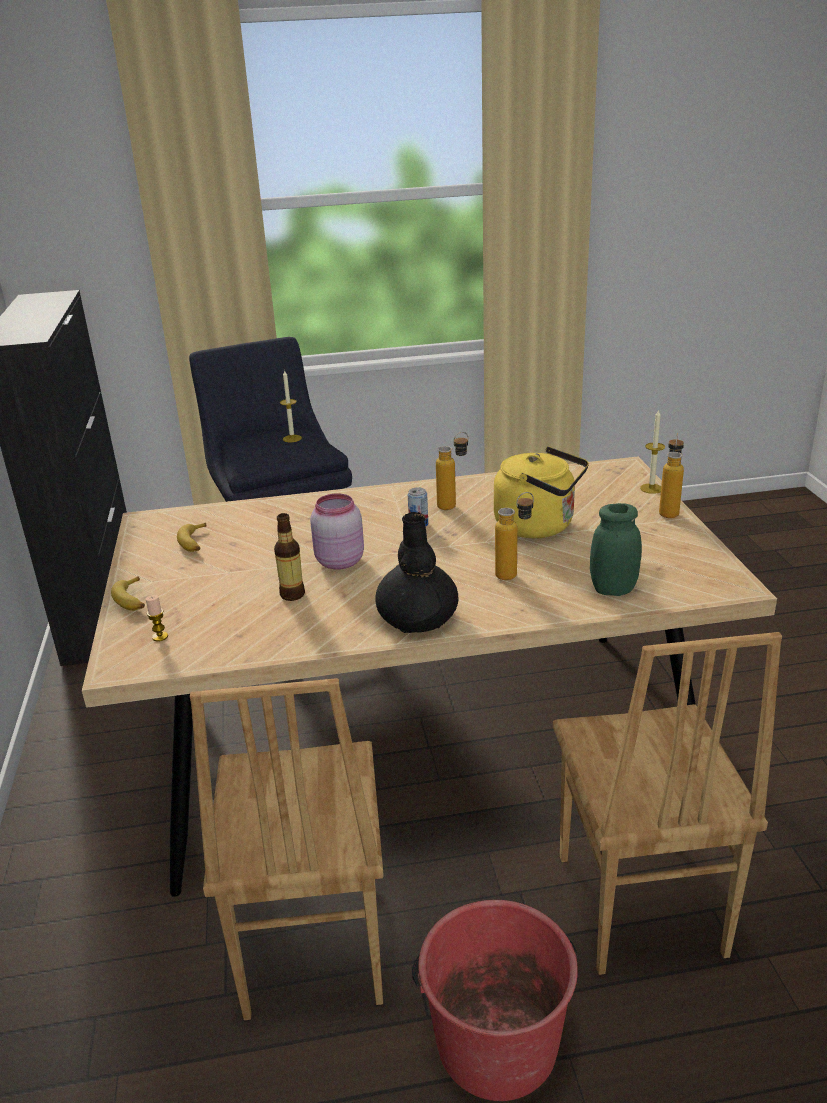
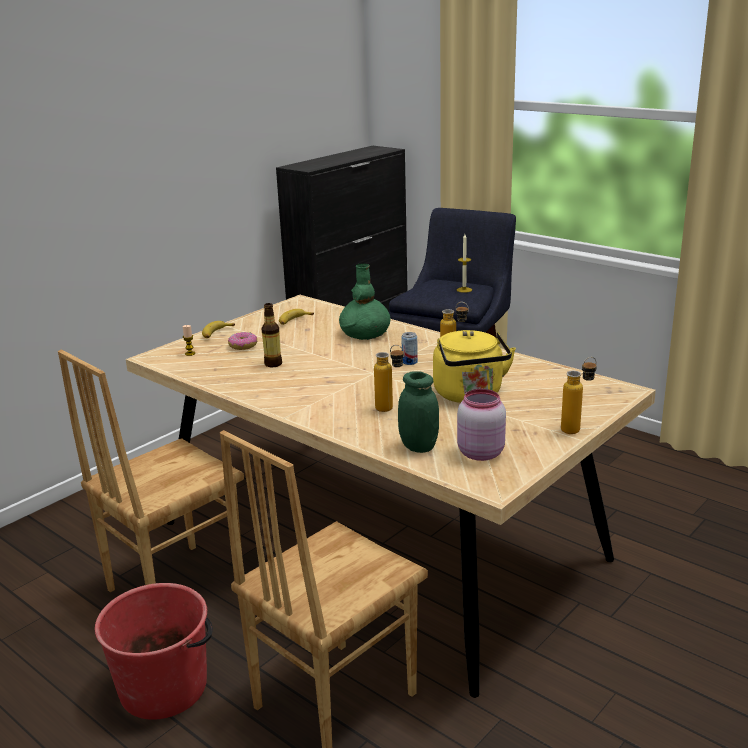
camera: 50 degrees right, 5 degrees down
(205, 595) = (243, 346): none -> donut
(306, 518) = (365, 333): none -> green vase
(338, 562) = (327, 360): pink jar -> pink jar (479, 453)
(418, 617) = (295, 403): black vase -> none
(651, 488) = (604, 411): candle -> none

